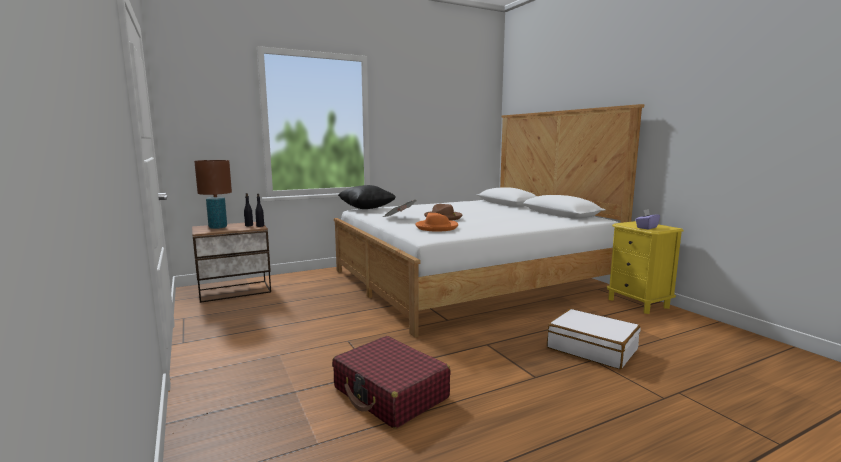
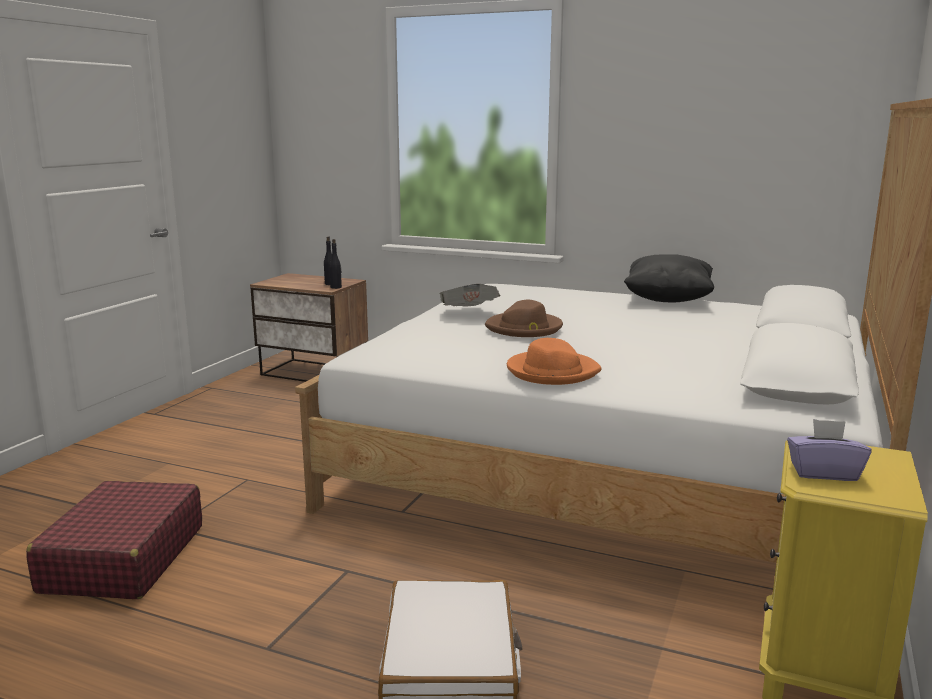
camera: 50 degrees right, 5 degrees up
(218, 227) = (298, 280): brown table lamp -> none
(367, 208) = (508, 286): black pillow -> black pillow (668, 300)
(436, 227) = (436, 343): orange hat -> orange hat (552, 371)

